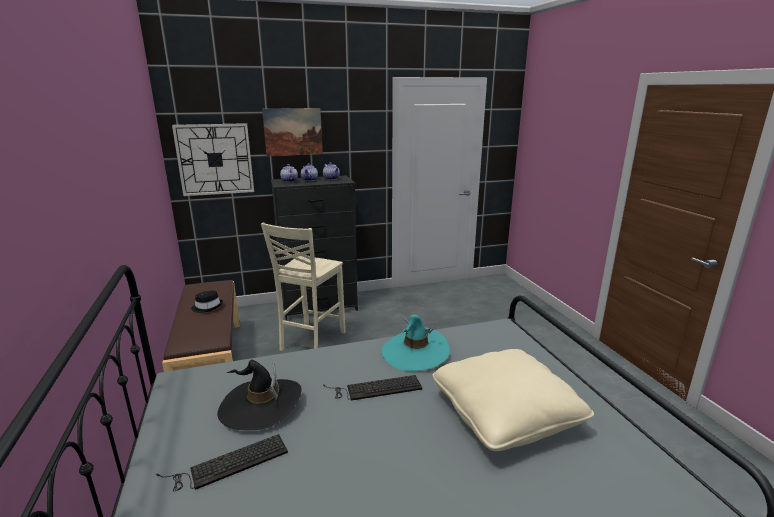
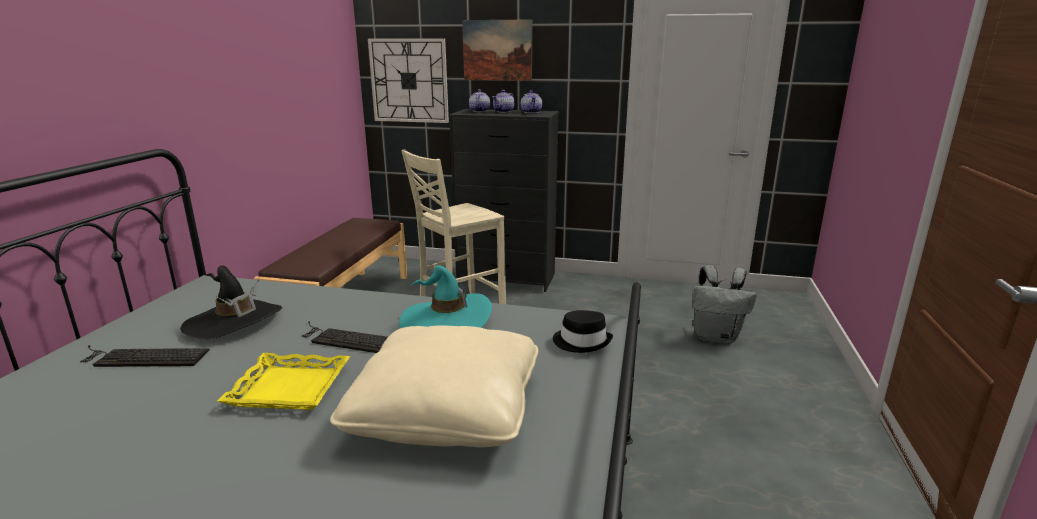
camera: 30 degrees right, 0 degrees up
(207, 307) = (344, 239): black hat -> black hat (582, 342)
(388, 440) = (289, 388): none -> yellow tray
(486, 315) = (716, 337): none -> grey backpack

